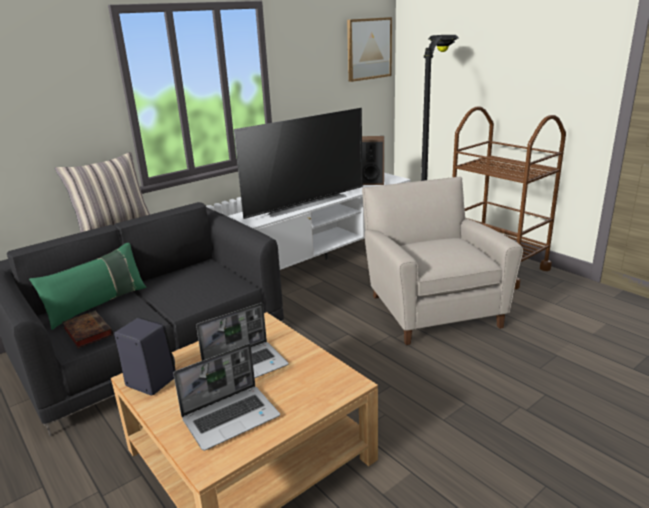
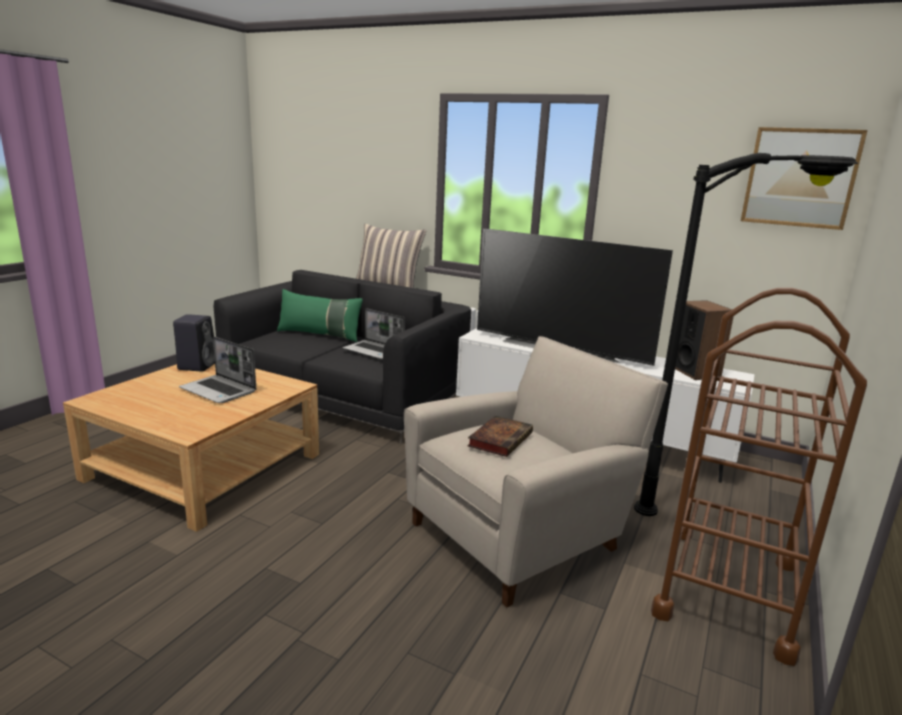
camera: 65 degrees right, 5 degrees down
(87, 331) = (275, 339): book -> book (500, 439)
(231, 417) = (146, 397): laptop -> laptop (374, 351)

